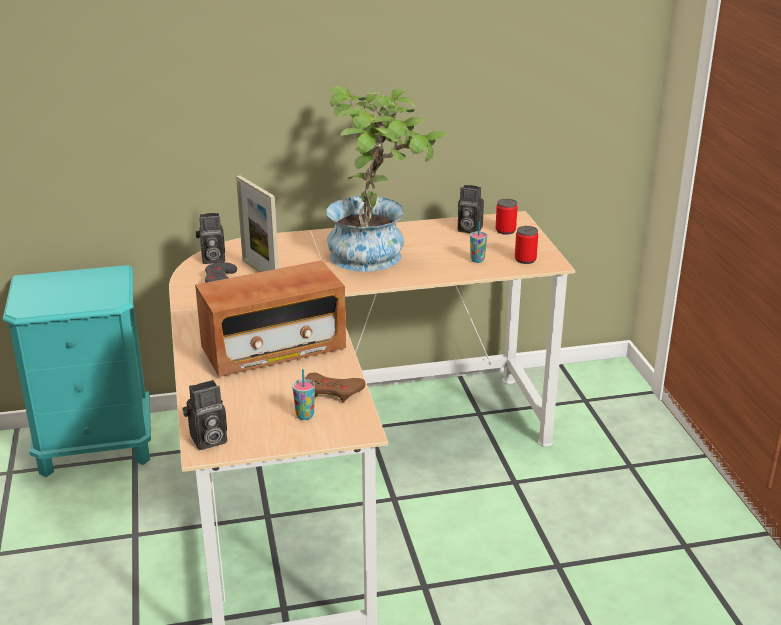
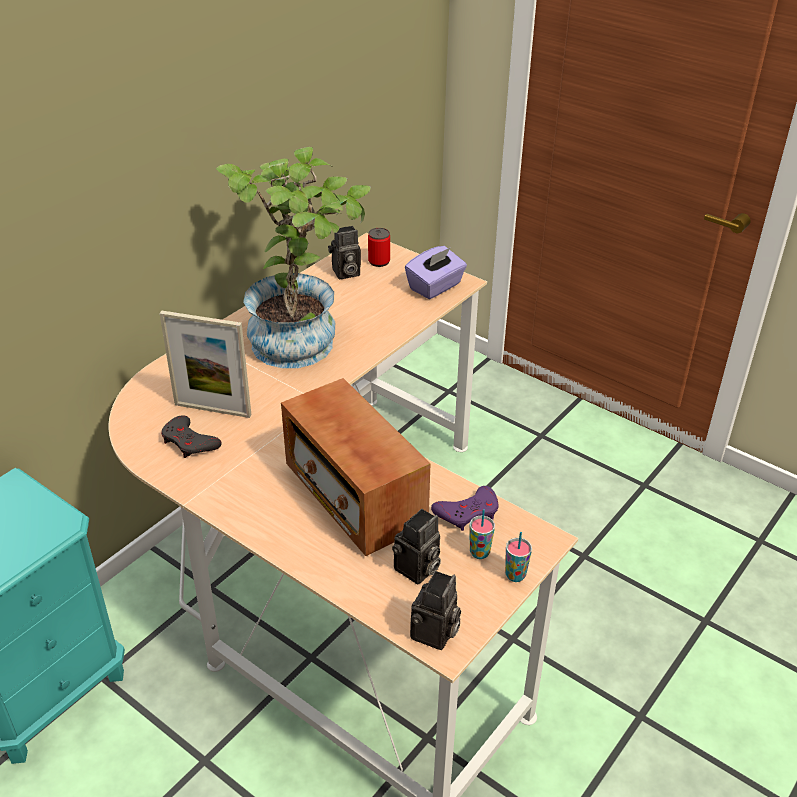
camera: 40 degrees left, 10 degrees up
(212, 259) = (140, 419): camera -> camera (417, 570)
(274, 350) = (354, 496): radio -> radio turned 120 degrees clockwise
(333, 391) = (468, 512): brown game controller -> purple game controller
(477, 260) = (398, 305): cup -> cup (515, 575)
(525, 259) = (435, 287): can -> purple tissue box

